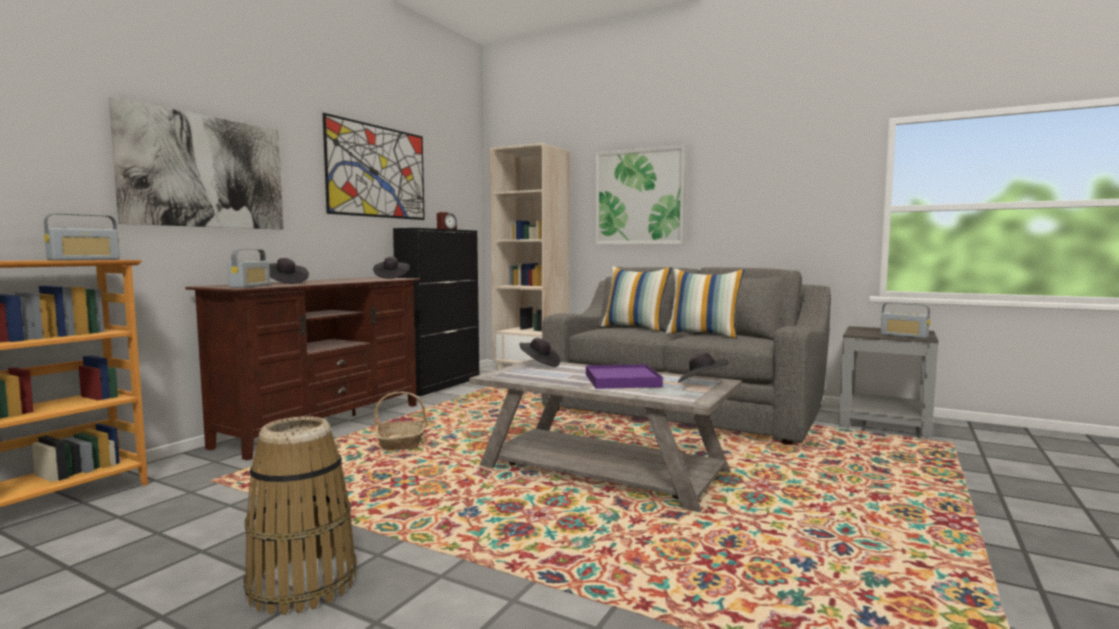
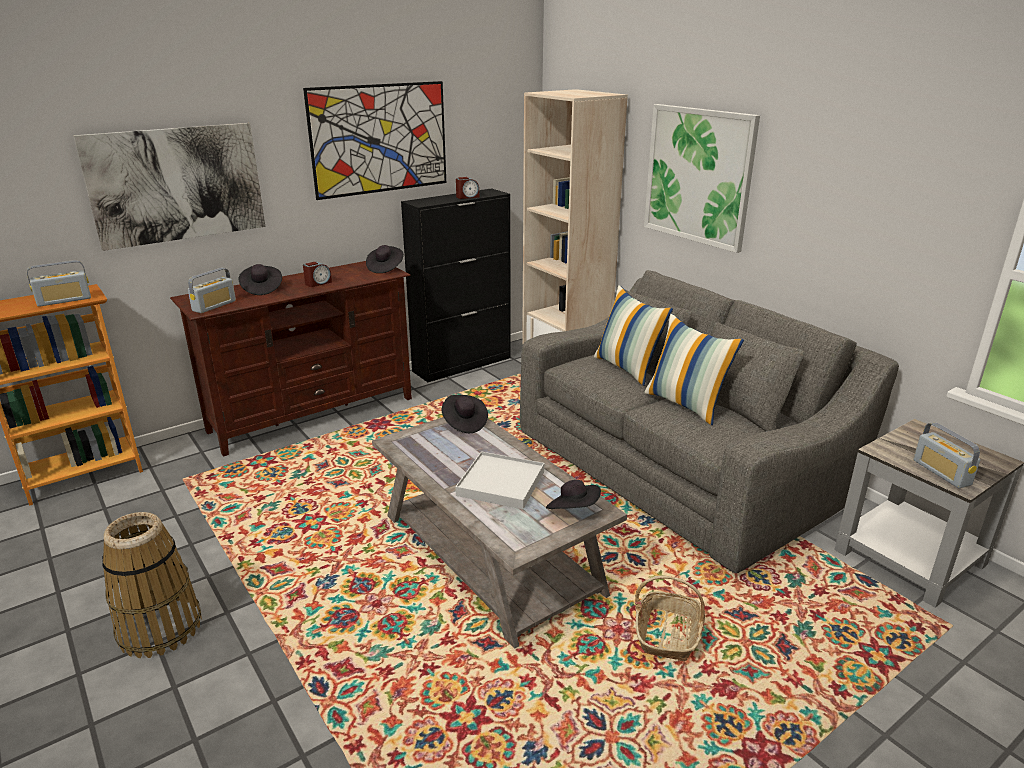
camera: 25 degrees right, 20 degrees up
(340, 281) = (318, 283): none -> alarm clock
(402, 443) = (353, 460): basket -> basket (668, 634)
(622, 380) = (501, 483): purple tray -> white tray

